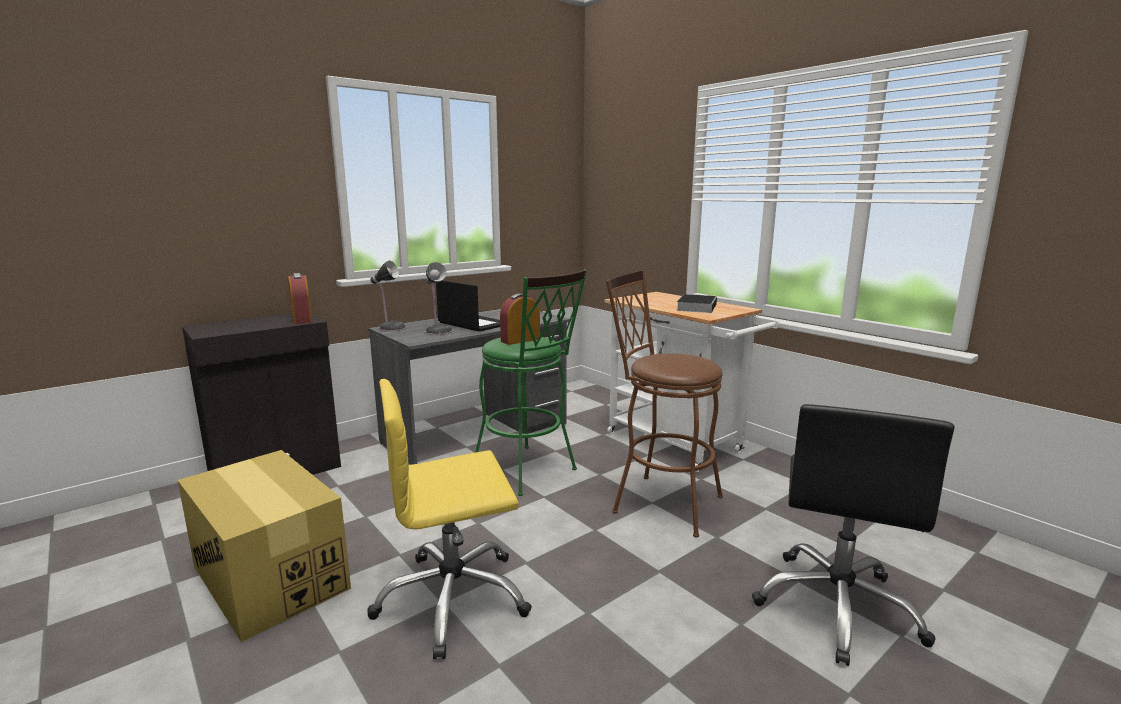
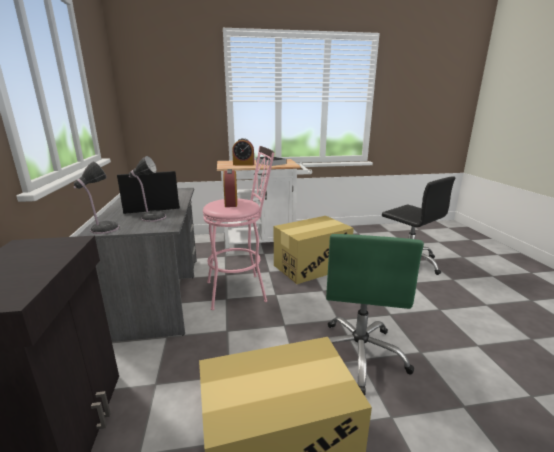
camera: 60 degrees left, 5 degrees up
(302, 320) = (58, 244): alarm clock -> alarm clock (243, 164)
(453, 599) = (359, 354): yellow office chair -> green office chair
(529, 472) = (242, 290): green stool -> pink stool
(659, 501) = (311, 266): brown stool -> cardboard box

